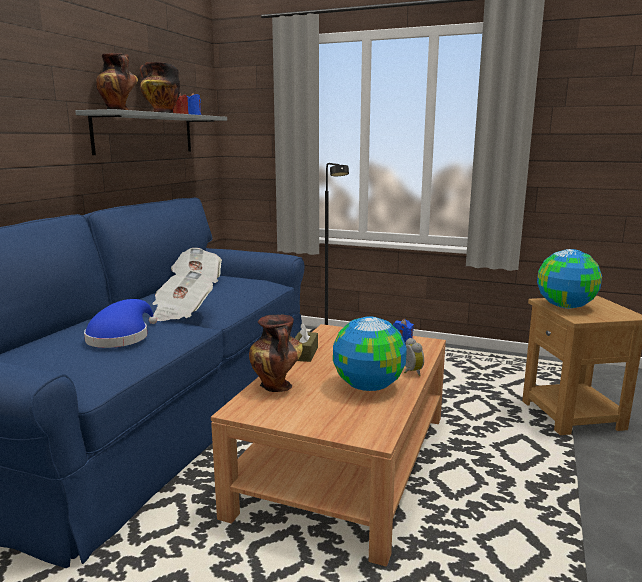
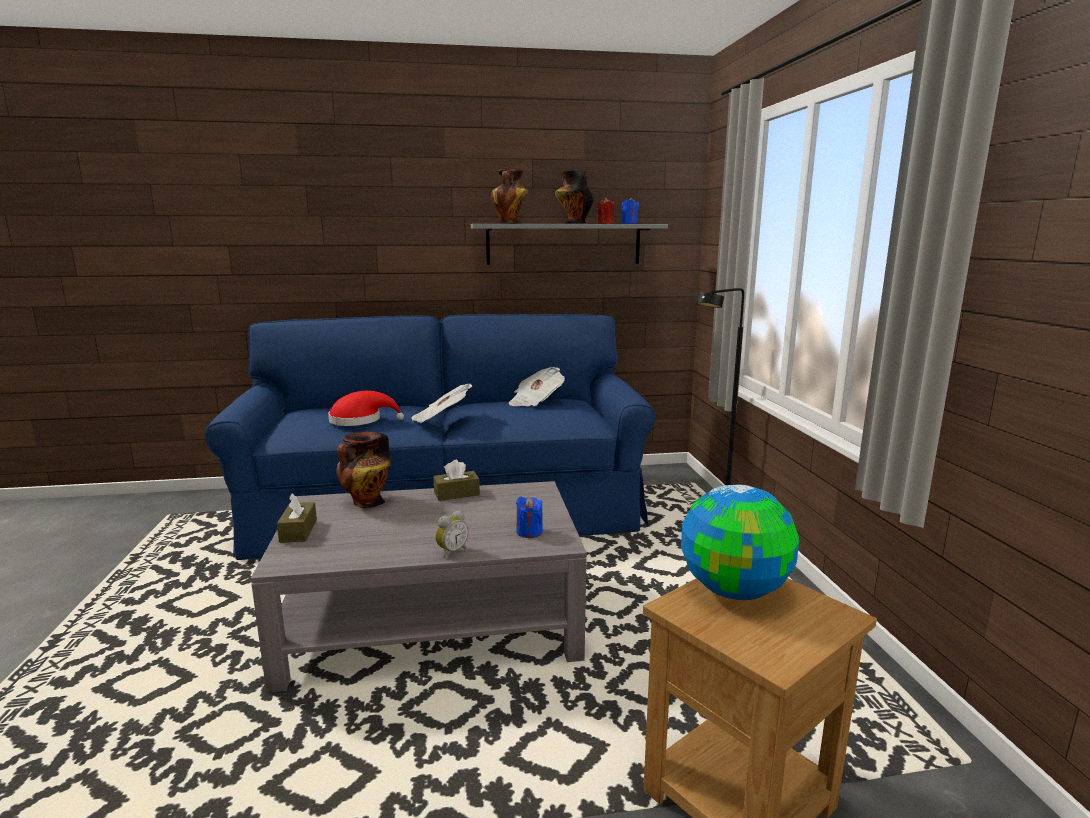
camera: 60 degrees right, 0 degrees up
(121, 337) = (360, 420): blue hat -> red hat
(308, 422) = (298, 531): none -> brown tissue box
(345, 461) = (434, 621): brown coffee table -> grey coffee table
(367, 386) = (395, 538): globe -> none

